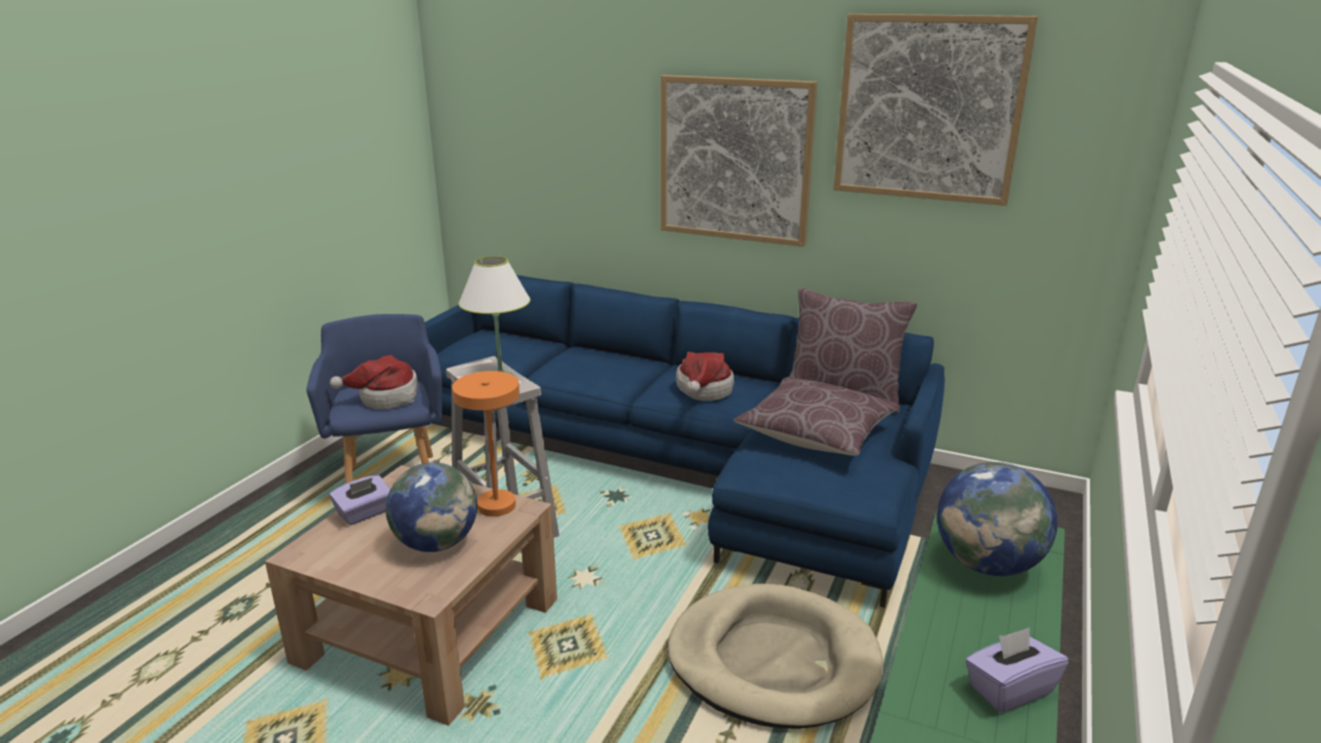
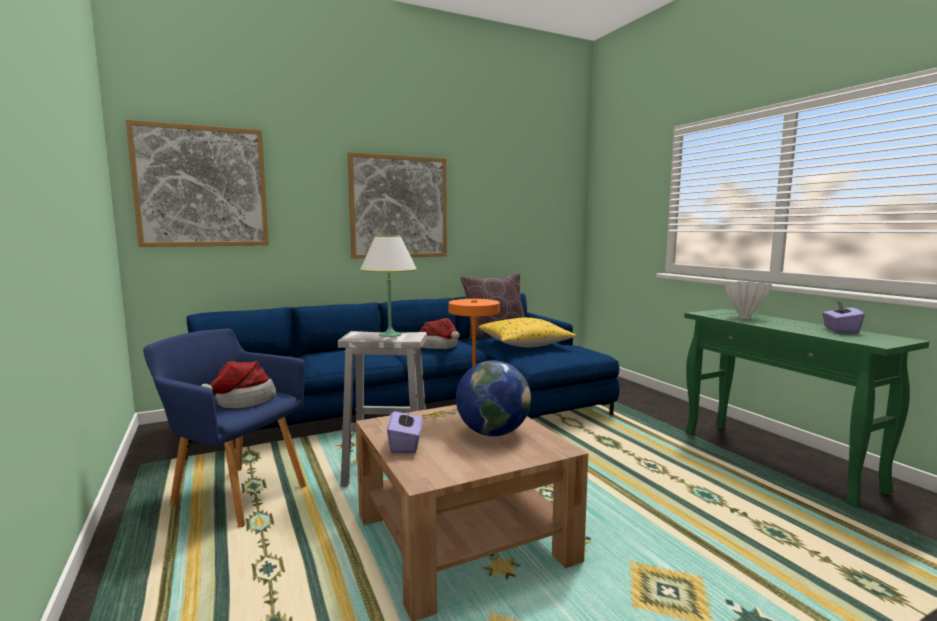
camera: 50 degrees left, 15 degrees down
(773, 660) = (624, 448): beige dog bed -> none
(816, 433) = (524, 344): brown pillow -> yellow pillow
(928, 109) = (499, 174): picture -> picture (202, 187)
(987, 564) = (743, 317): globe -> white vase

